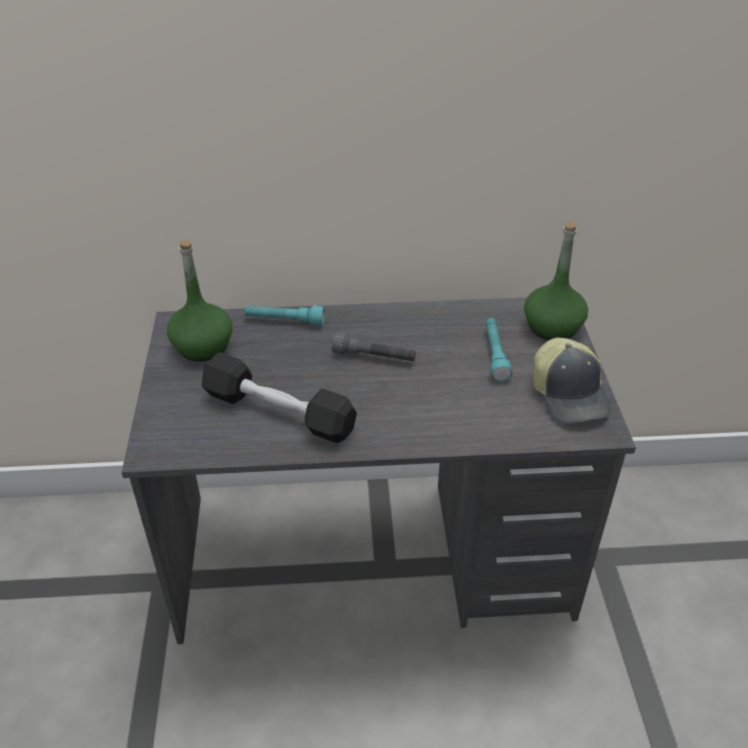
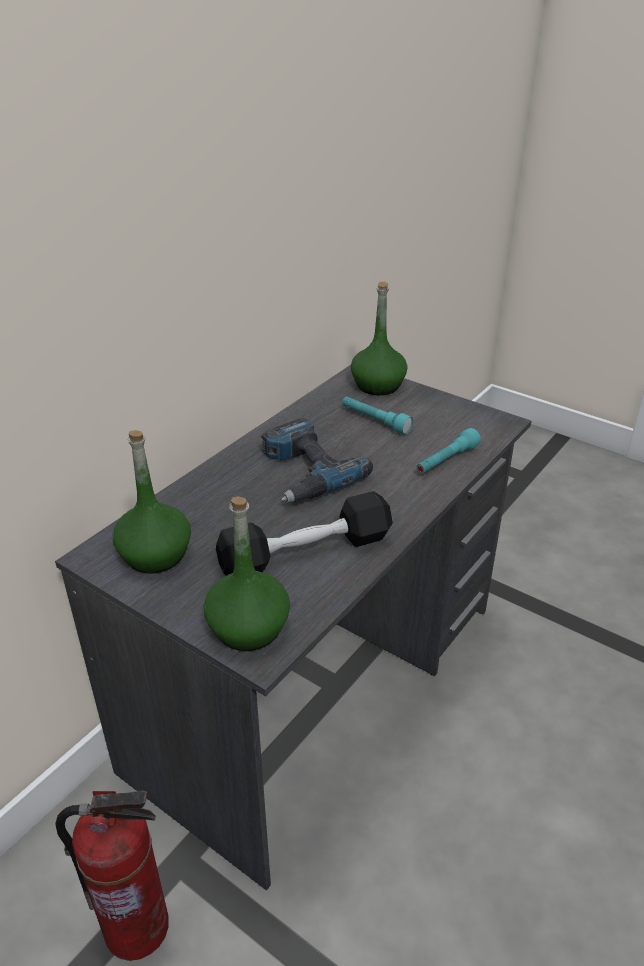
camera: 50 degrees left, 5 degrees down
(105, 592) = (137, 925): none -> fire extinguisher
(172, 430) = (248, 628): none -> green bottle
(284, 321) = (191, 493): turquoise flashlight -> turquoise flashlight (446, 461)
(374, 357) = (303, 472): grey flashlight -> power drill
(569, 395) = (454, 416): cap -> none

